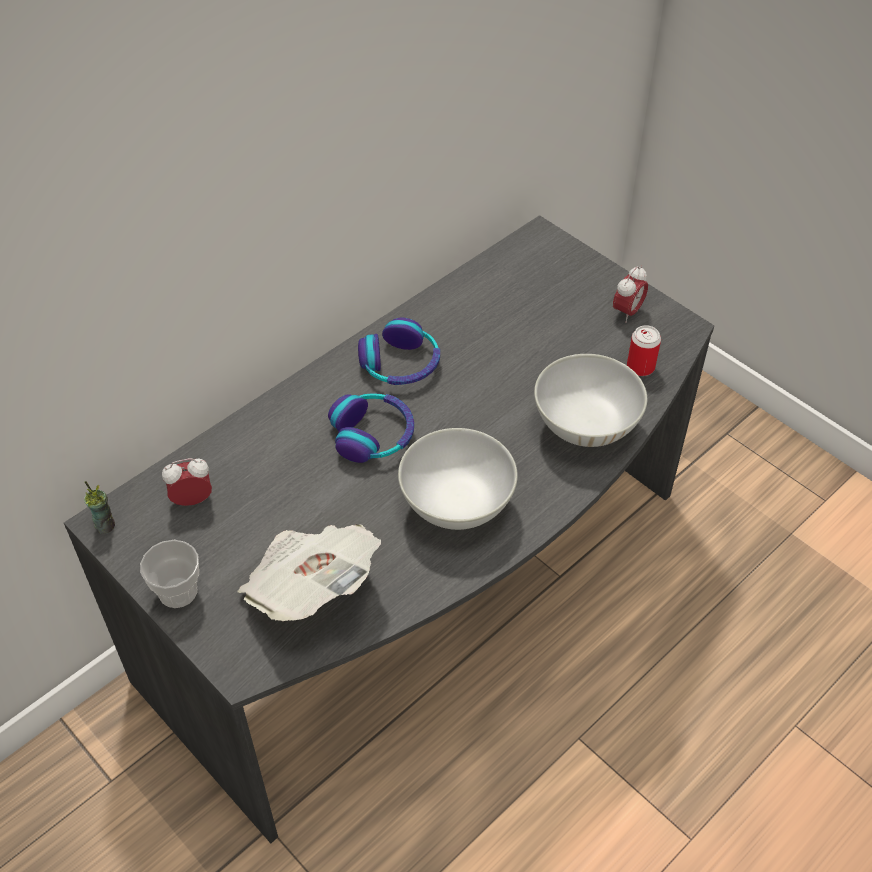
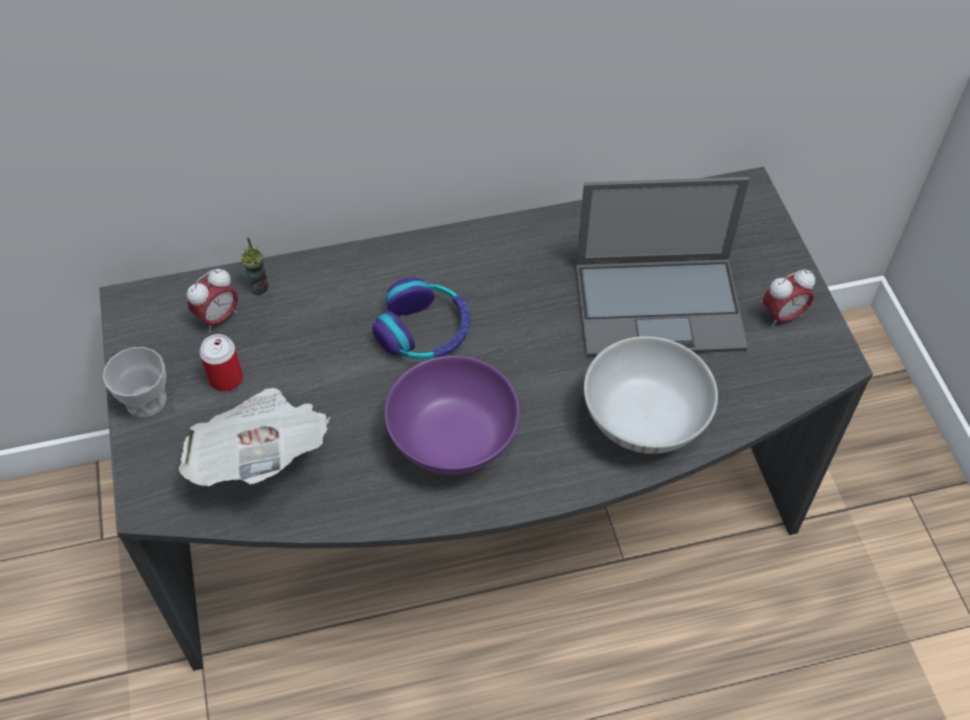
camera: 30 degrees right, 5 degrees up
(105, 525) = (130, 306): cup -> cup (259, 286)
(192, 500) = (218, 318): alarm clock -> alarm clock turned 120 degrees clockwise
(400, 364) = (502, 269): headphones -> none
(456, 505) = (452, 442): white bowl -> purple bowl
(538, 341) = (661, 306): none -> laptop
(640, 367) = (752, 383): can -> can (226, 378)

